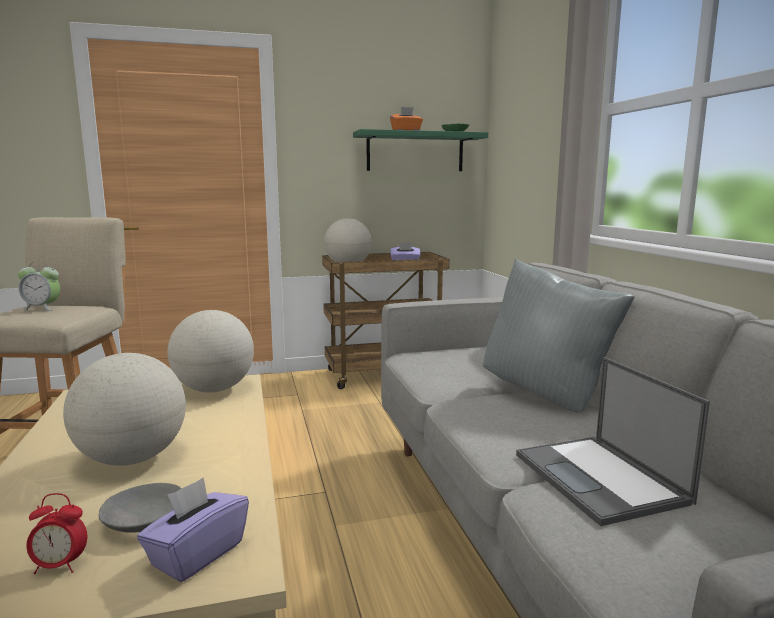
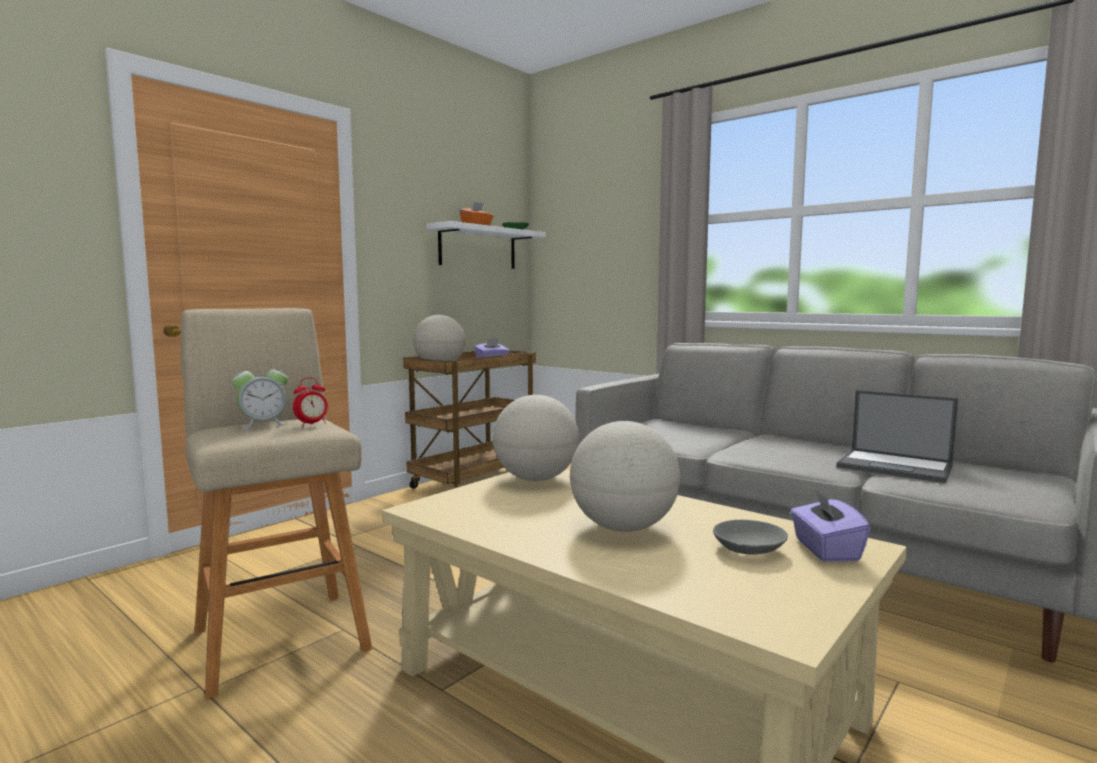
camera: 35 degrees left, 5 degrees down
(60, 566) = (774, 581): alarm clock -> alarm clock (312, 424)
(415, 152) = (478, 248): green shelf -> white shelf
(547, 395) = (767, 437): grey pillow -> none

